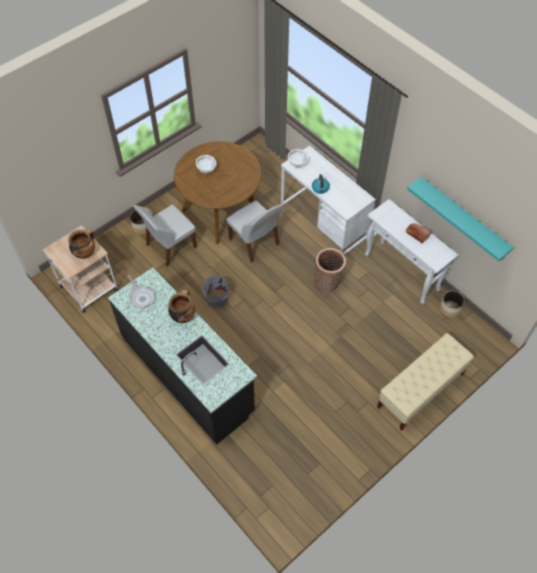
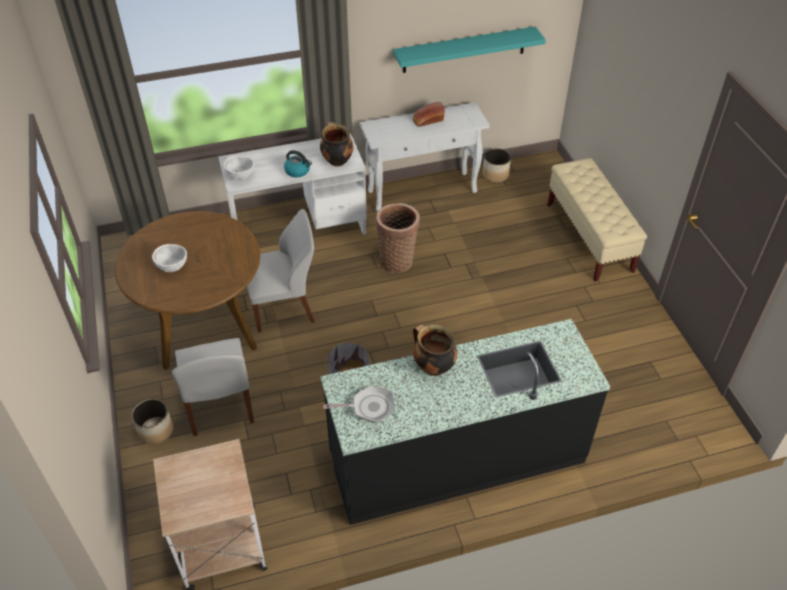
camera: 65 degrees left, 10 degrees down
(85, 253) = (217, 470): cooking pot -> cooking pot (336, 160)

